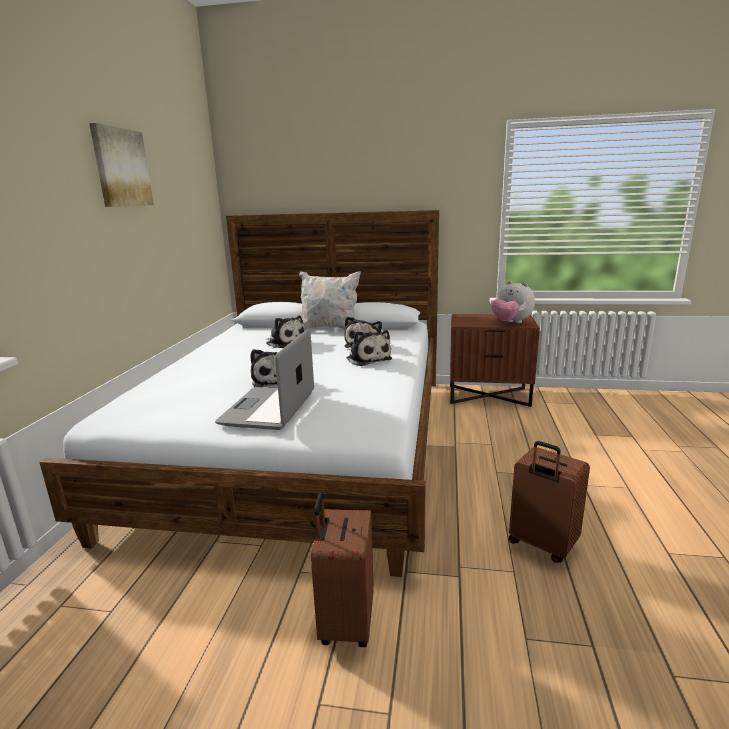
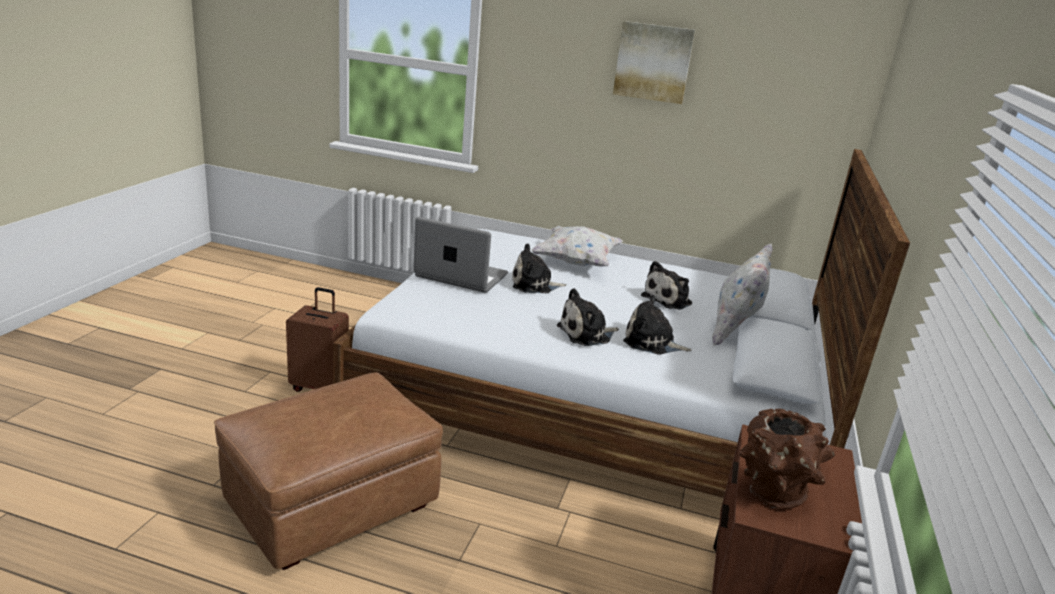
camera: 95 degrees right, 5 degrees up
(211, 369) = (576, 262): none -> white pillow
(511, 323) = (772, 497): plush toy -> brown vase
(541, 545) = (331, 505): brown suitcase -> brown ottoman

